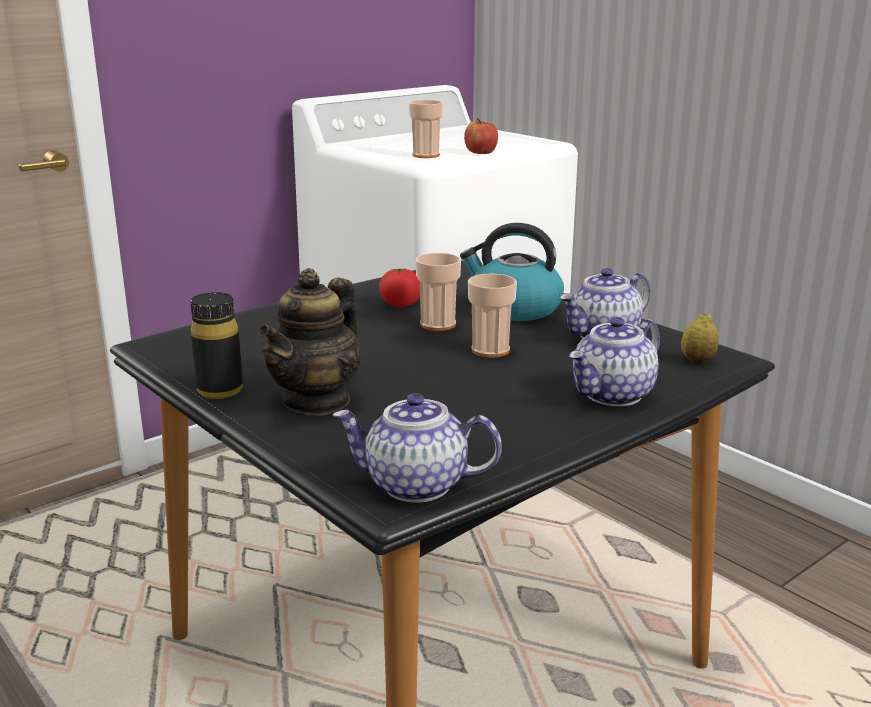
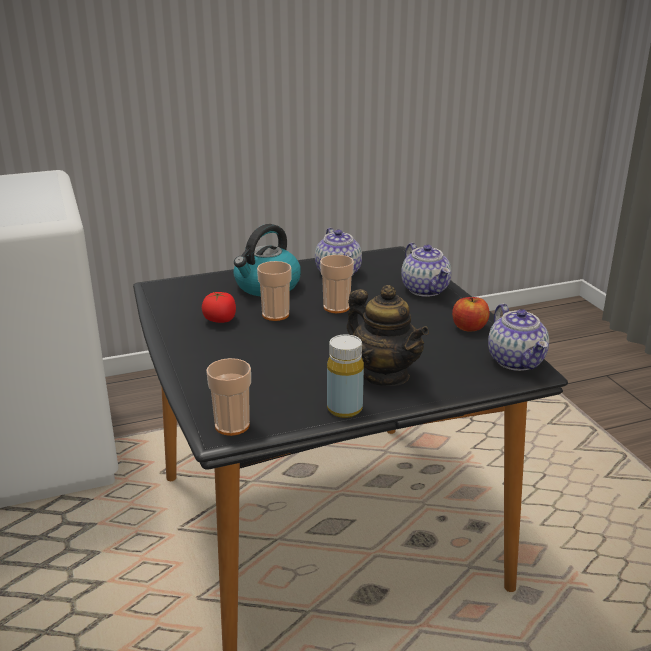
camera: 70 degrees left, 5 degrees up
(220, 390) = (344, 409): black bottle -> yellow bottle
(415, 485) = (517, 361): teapot -> teapot turned 45 degrees counterclockwise
(426, 155) = (31, 214): cup -> cup (232, 425)
(481, 153) = (52, 197): apple -> apple (469, 327)
(697, 361) = (392, 260): lemon -> none

